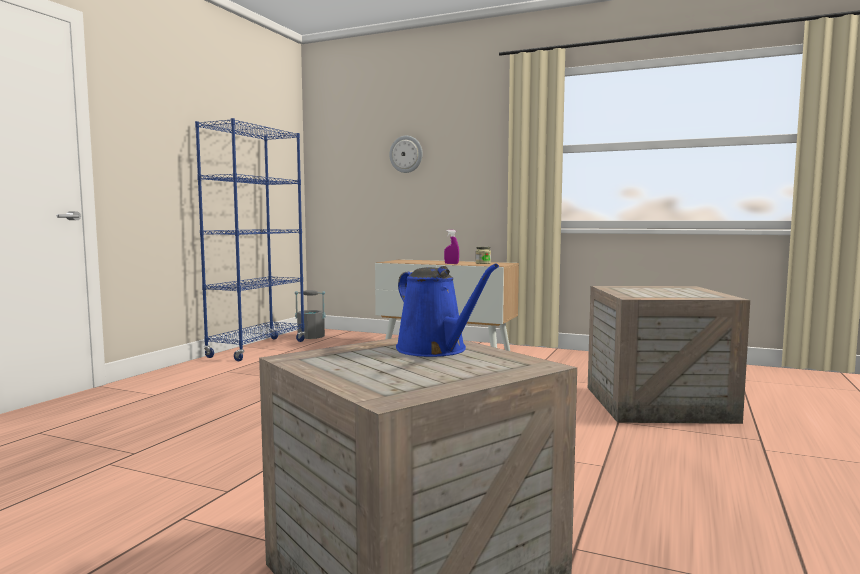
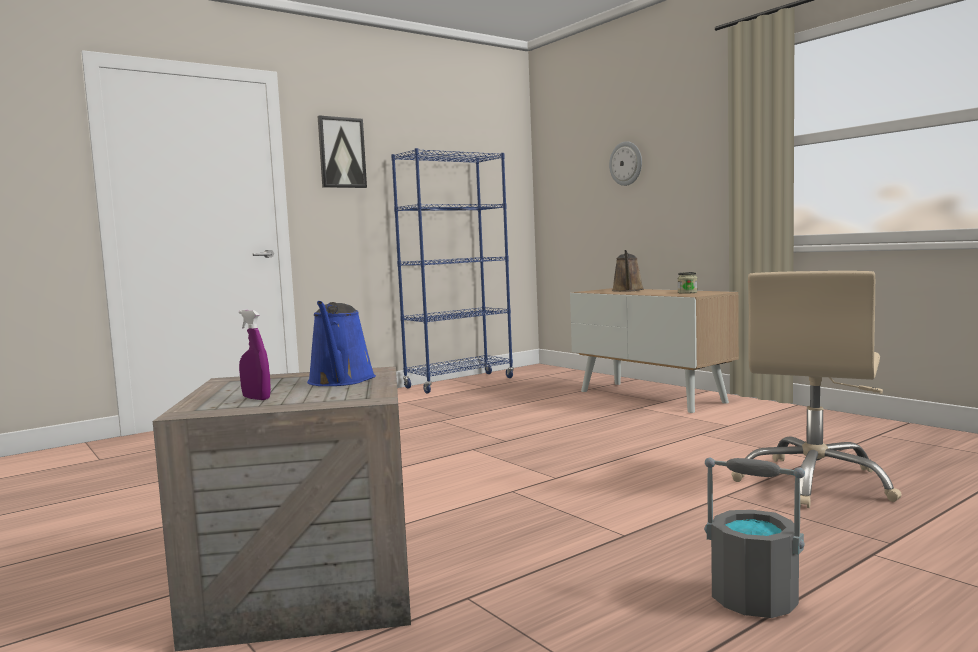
camera: 30 degrees right, 0 degrees up
(147, 113) = (341, 152): none -> picture
(311, 337) = (526, 374): grey bucket -> grey bucket (753, 600)
(423, 261) = (628, 290): none -> brown watering can
(451, 264) = (646, 293): purple spray bottle -> purple spray bottle (256, 398)
(656, 404) = (815, 483): crate -> beige office chair

